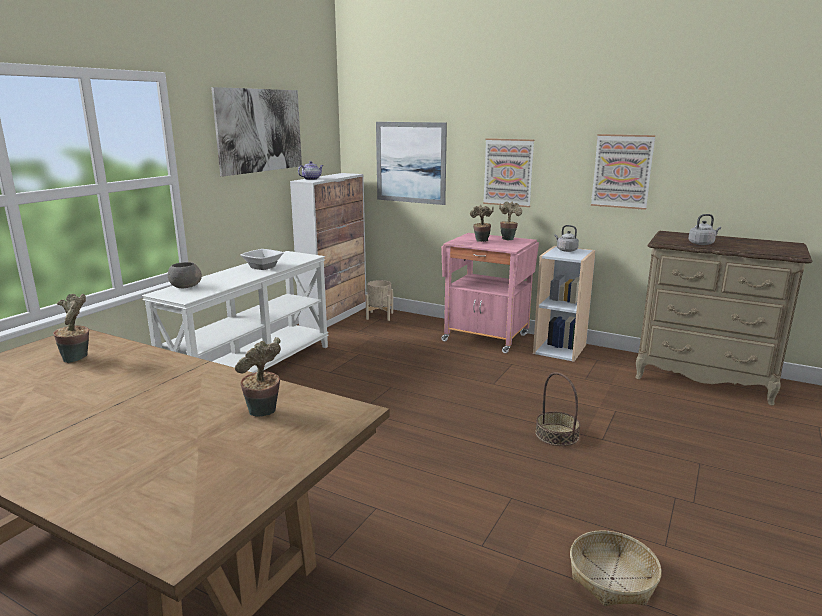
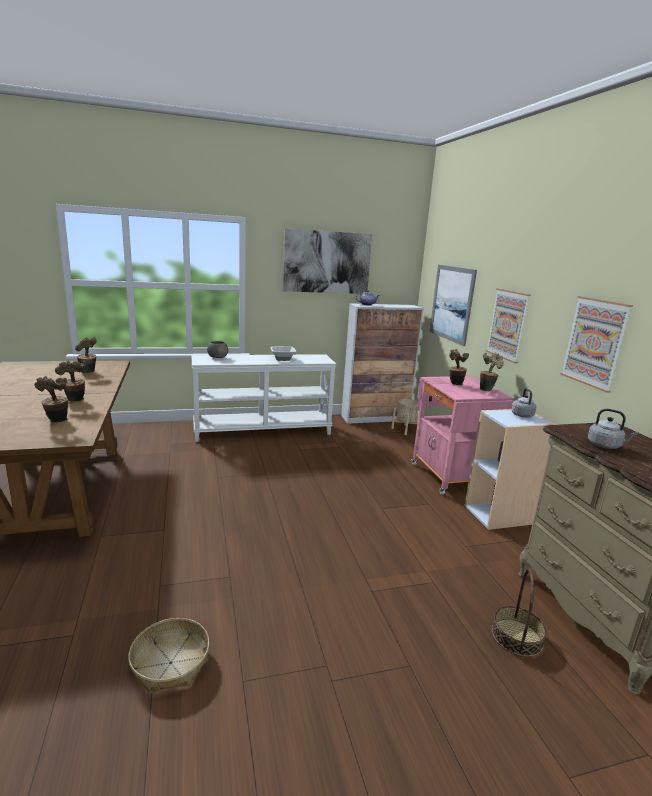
camera: 45 degrees right, 0 degrees up
(197, 389) = (75, 401): none -> potted plant
(556, 435) = (345, 565): basket -> basket (516, 637)

